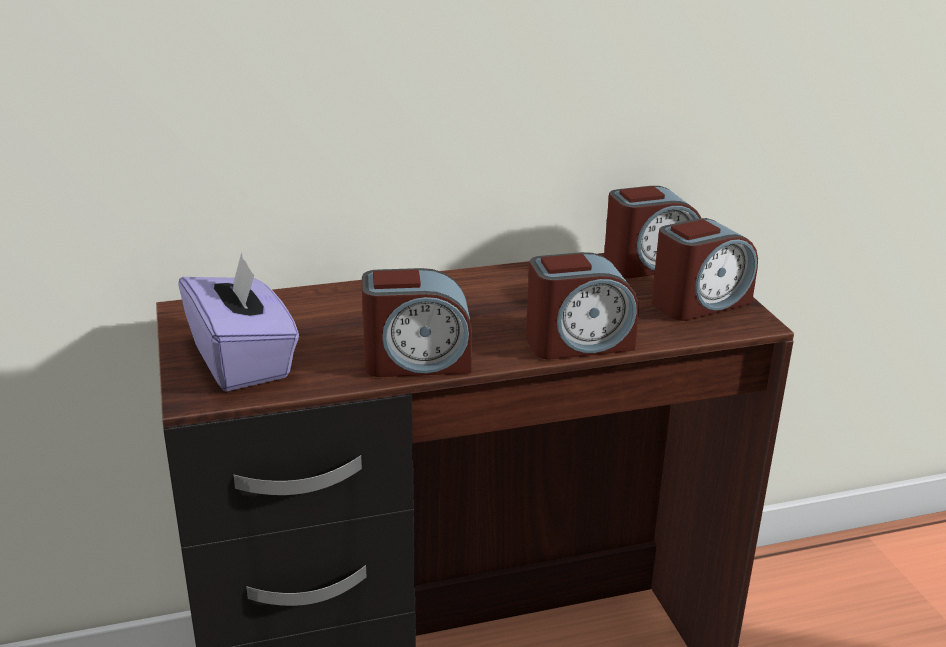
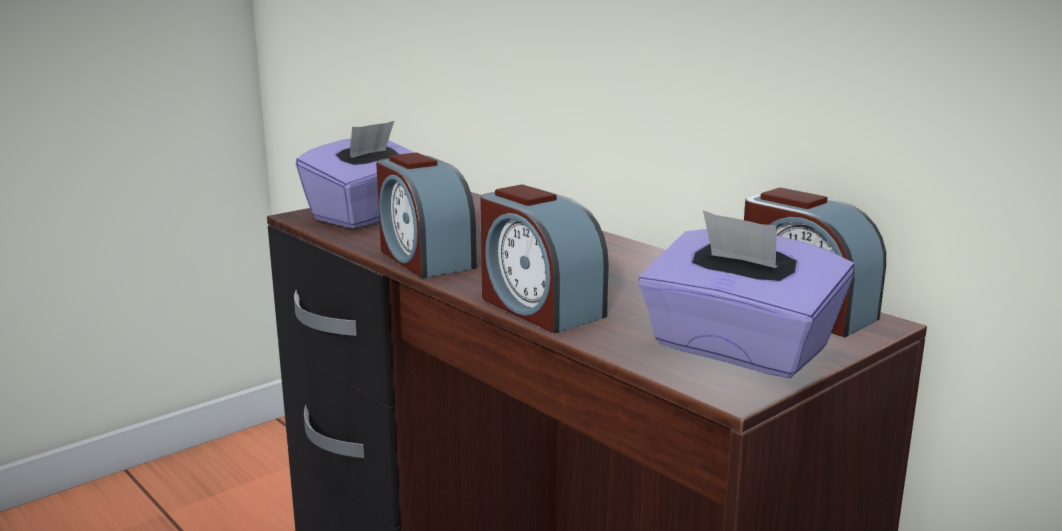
camera: 65 degrees right, 10 degrees down
(699, 303) = (737, 350): alarm clock -> purple tissue box

